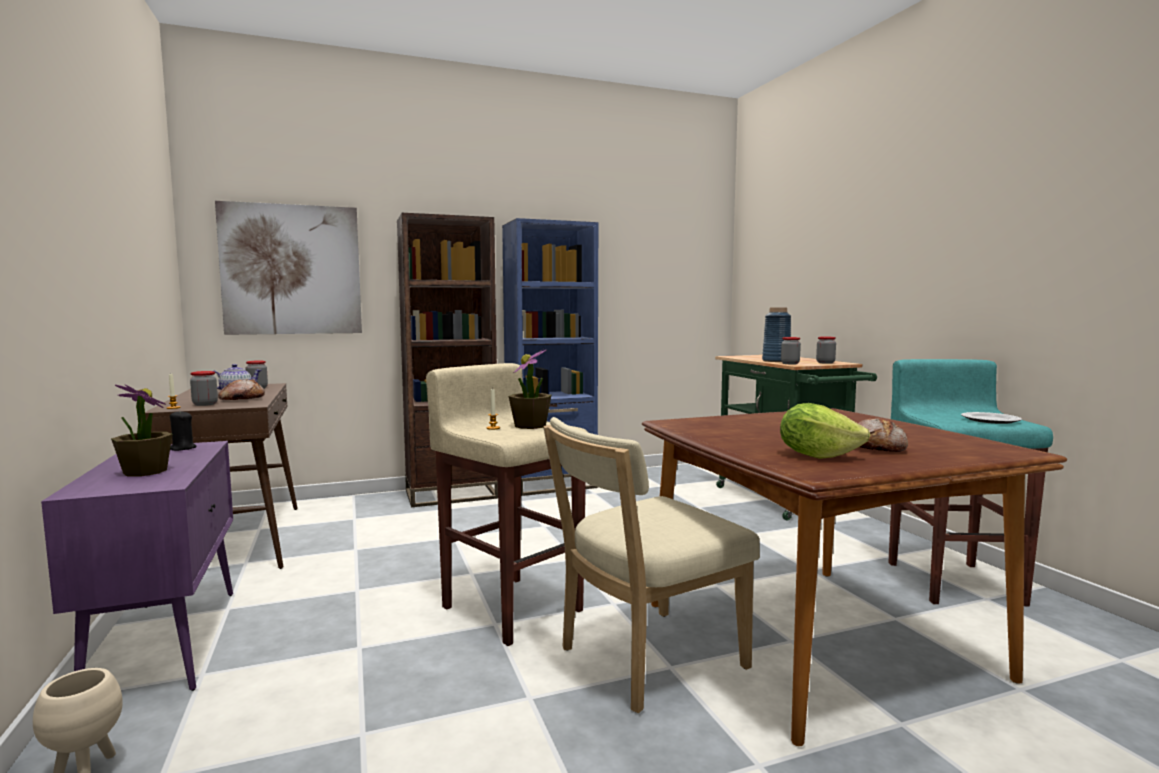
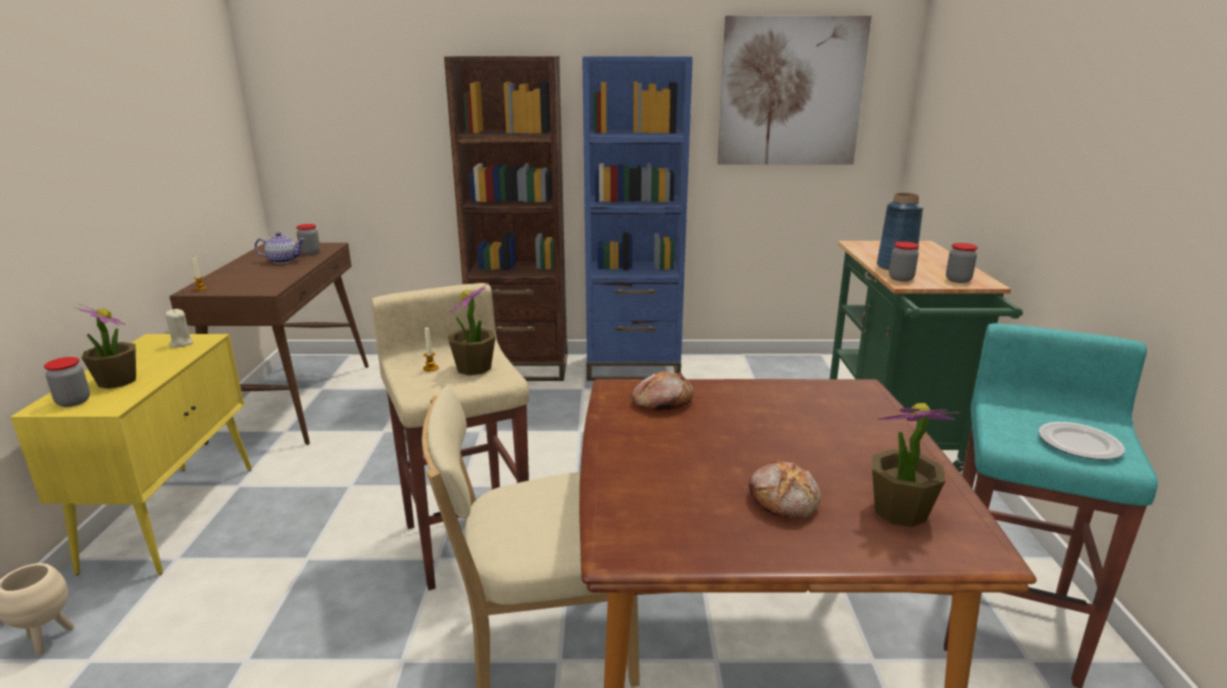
camera: 20 degrees right, 15 degrees up
(167, 642) = (174, 515): purple cabinet -> yellow cabinet
(182, 448) = (181, 343): black candle -> beige candle
(205, 404) = (232, 284): jar -> jar (73, 402)
(241, 399) = (272, 276): bread -> bread (661, 401)
(292, 270) = (352, 116): picture -> picture (790, 92)
(817, 455) = (682, 505): lettuce -> none
(950, 444) = (899, 511): none -> potted plant

